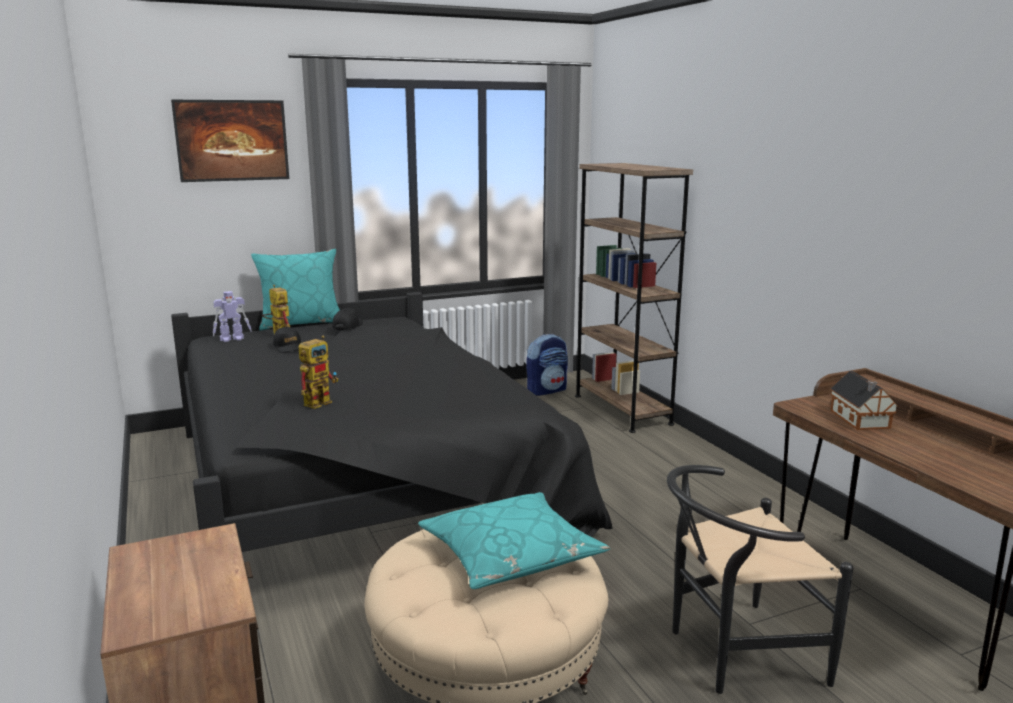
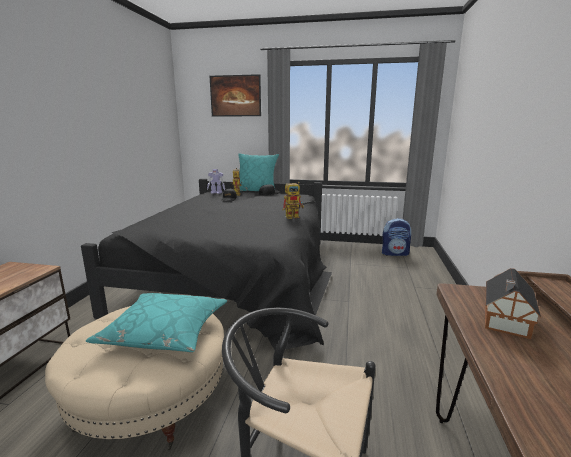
camera: 35 degrees right, 0 degrees up
(320, 401) = (183, 221): toy robot -> toy robot (294, 216)
(622, 409) = (431, 275): brown bookcase -> none

